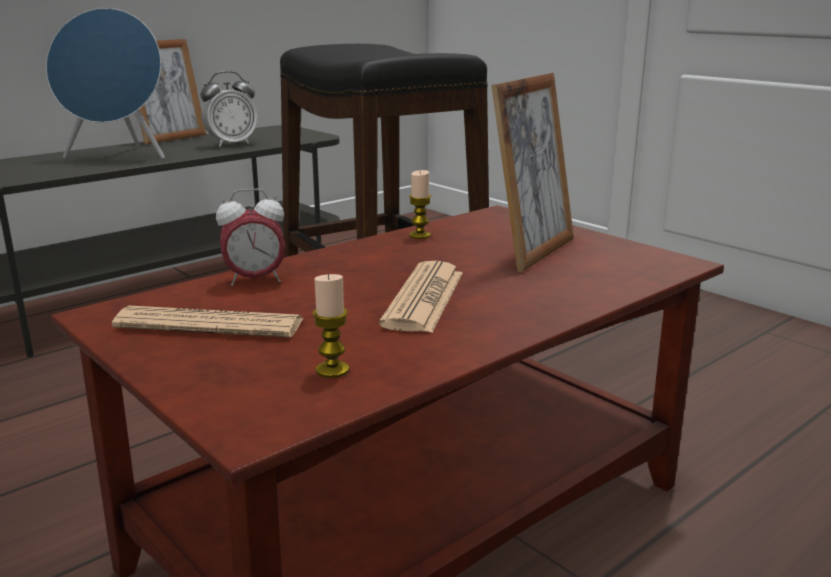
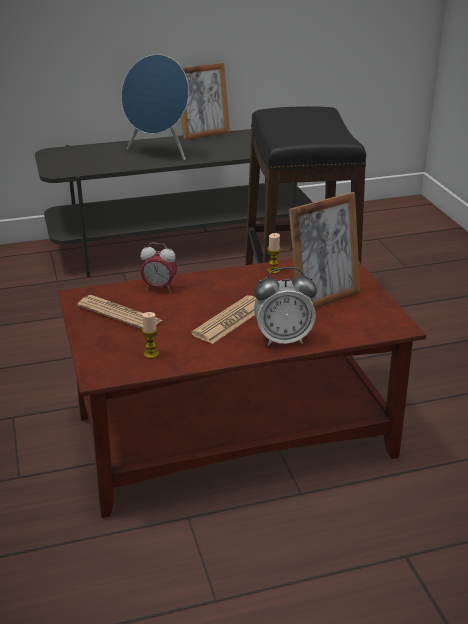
camera: 25 degrees right, 10 degrees up
(231, 144) = (238, 148): alarm clock -> alarm clock (283, 339)

